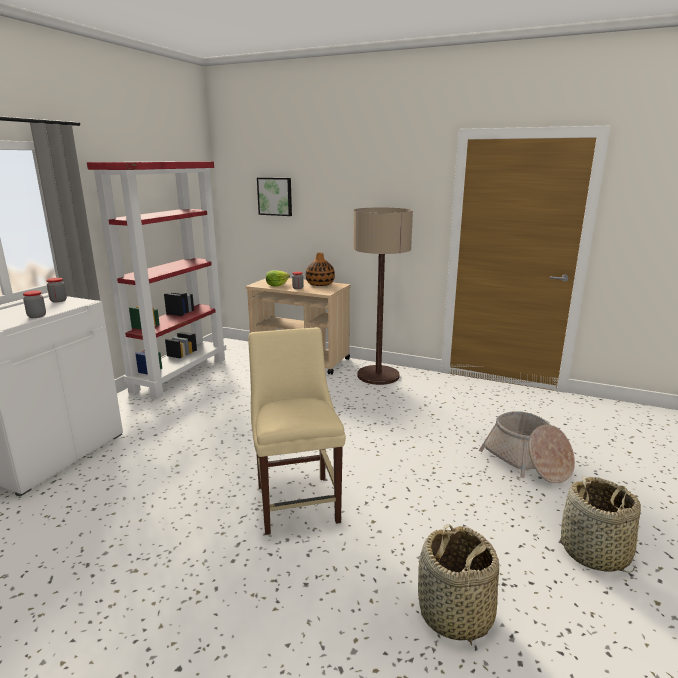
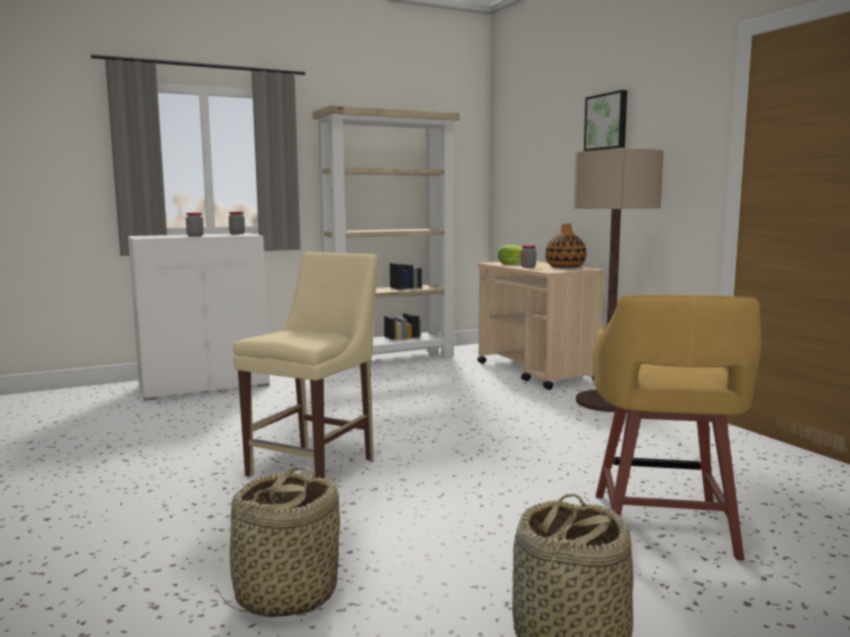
camera: 40 degrees right, 10 degrees down
(180, 374) = (390, 359): red bookcase -> beige bookcase
(275, 196) = (540, 156): picture -> picture (607, 122)
(527, 461) = (662, 527): basket -> yellow stool

